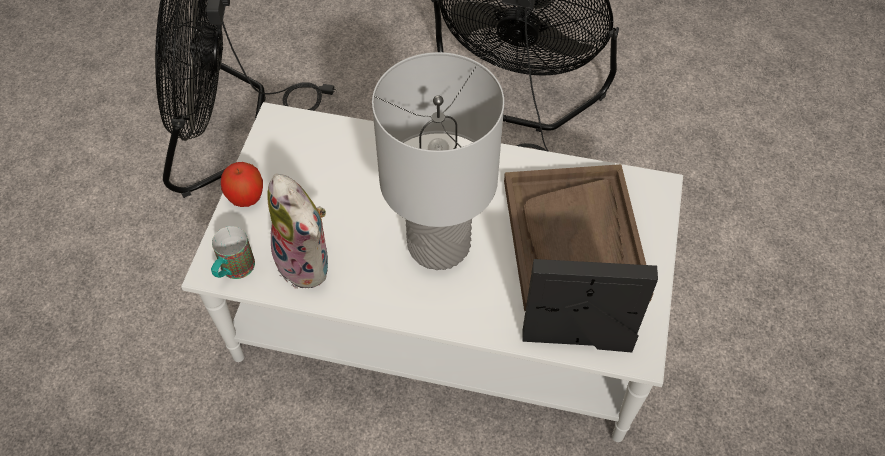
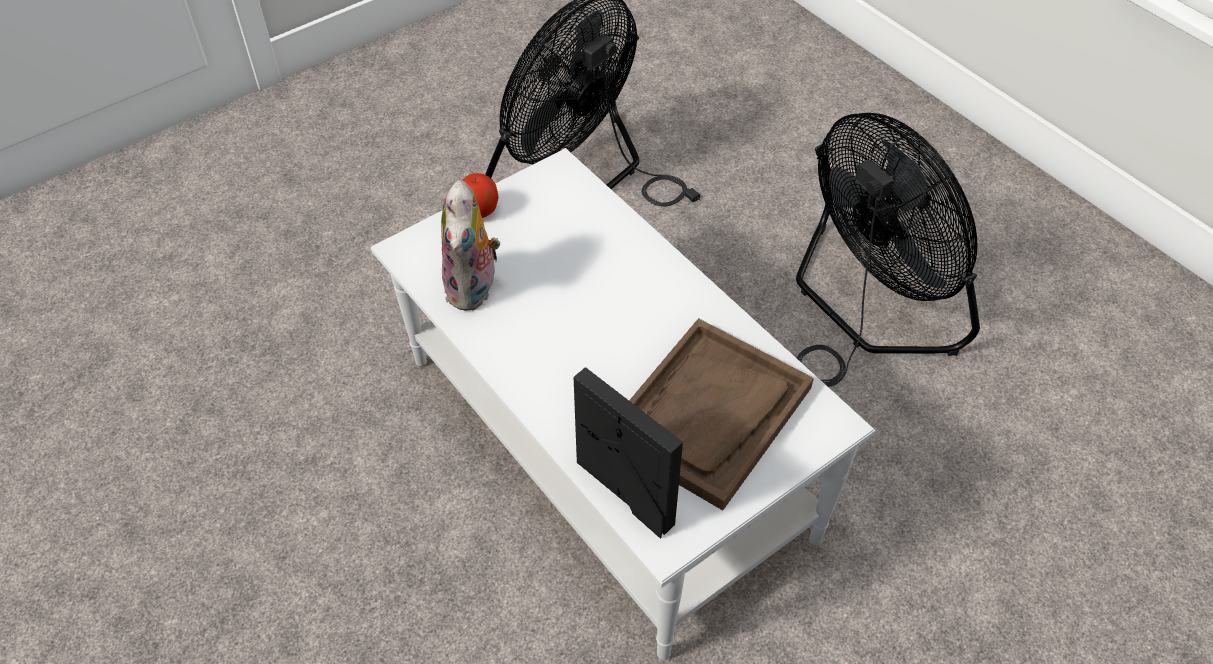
camera: 40 degrees right, 5 degrees down
(233, 271) = (415, 259): mug -> none
(438, 250) = (584, 346): grey table lamp -> none

